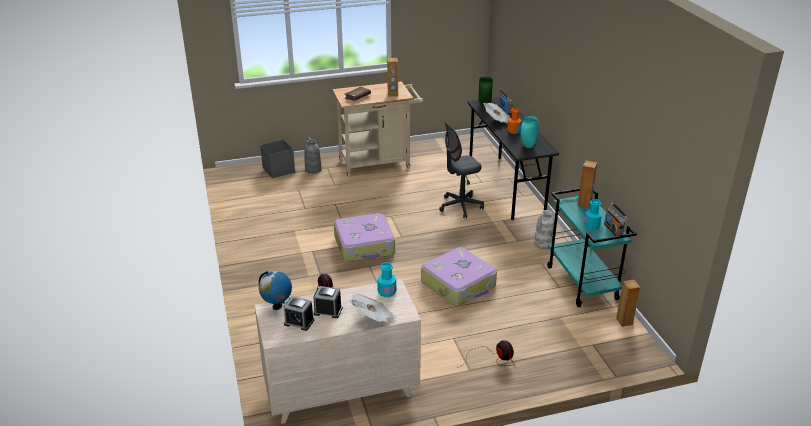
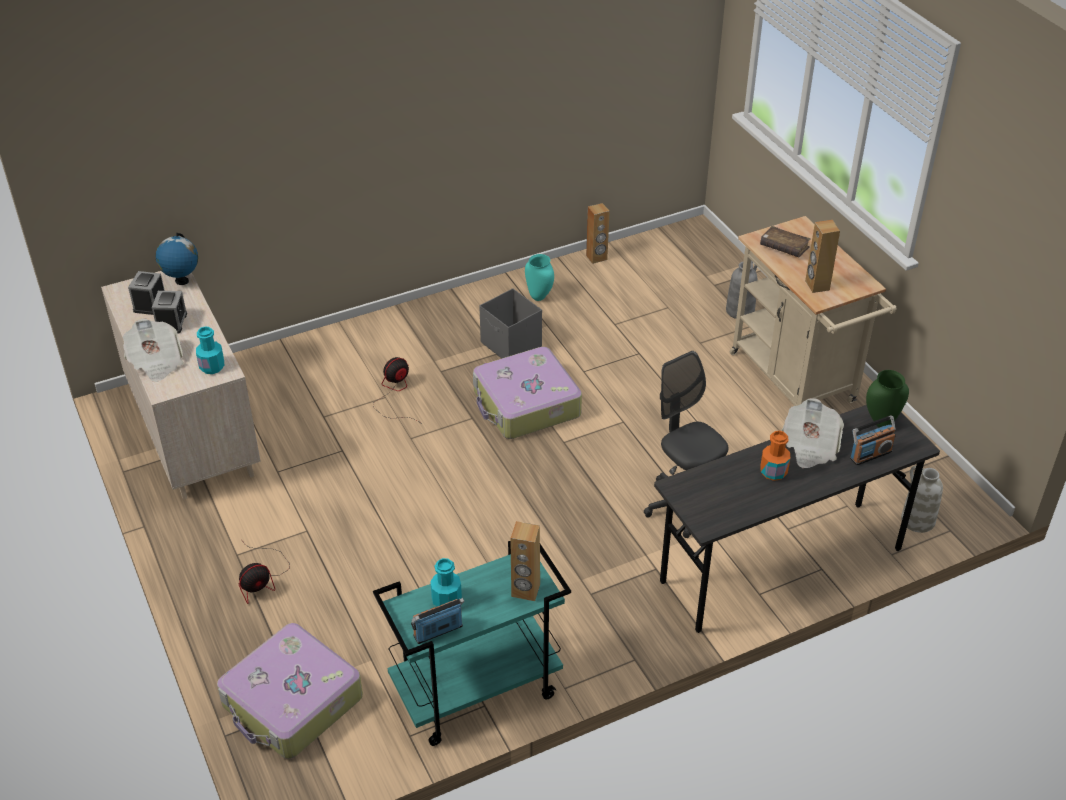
camera: 80 degrees right, 10 degrees up
(279, 170) = (722, 275): grey storage box -> grey storage box (511, 345)
(459, 284) = (441, 525): suitcase -> suitcase (292, 703)
(527, 146) = (714, 495): turquoise vase -> turquoise vase (539, 297)
(543, 244) = (590, 632): white vase -> white vase (917, 520)
(624, 321) = (370, 753): brown speaker -> brown speaker (596, 258)

